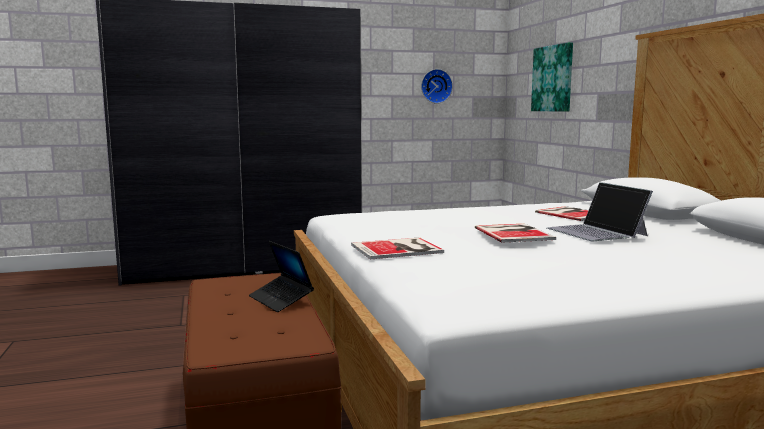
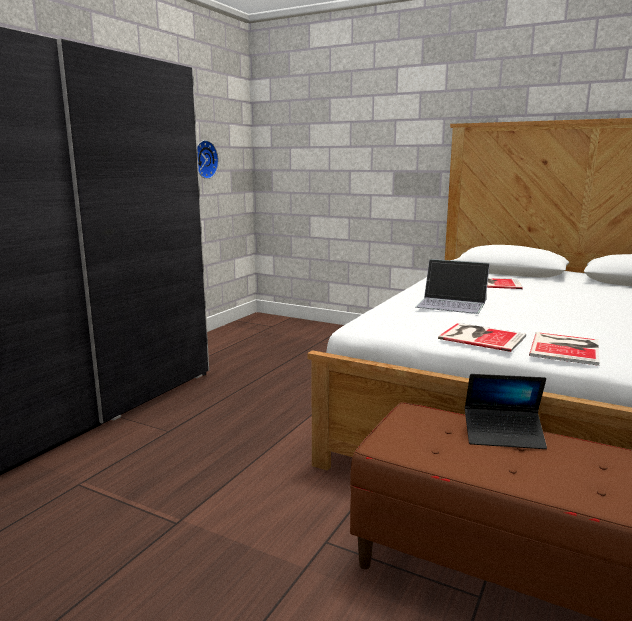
camera: 45 degrees left, 5 degrees up
(514, 233) = (557, 310): book -> book (480, 336)
(553, 78) = (331, 155): picture -> none
(596, 232) = (575, 297): laptop -> laptop (452, 303)

